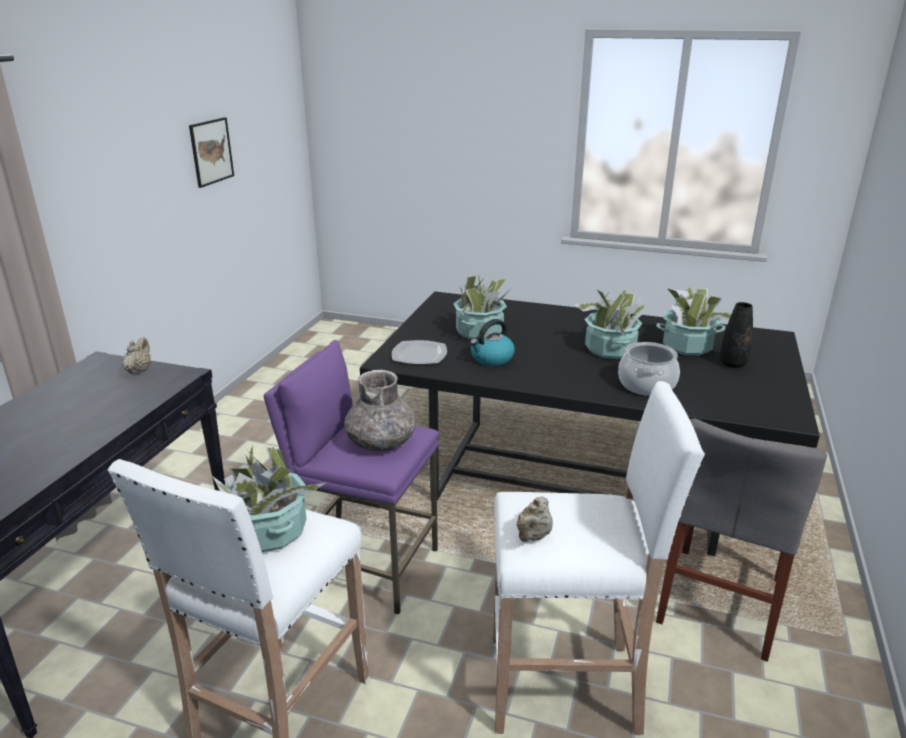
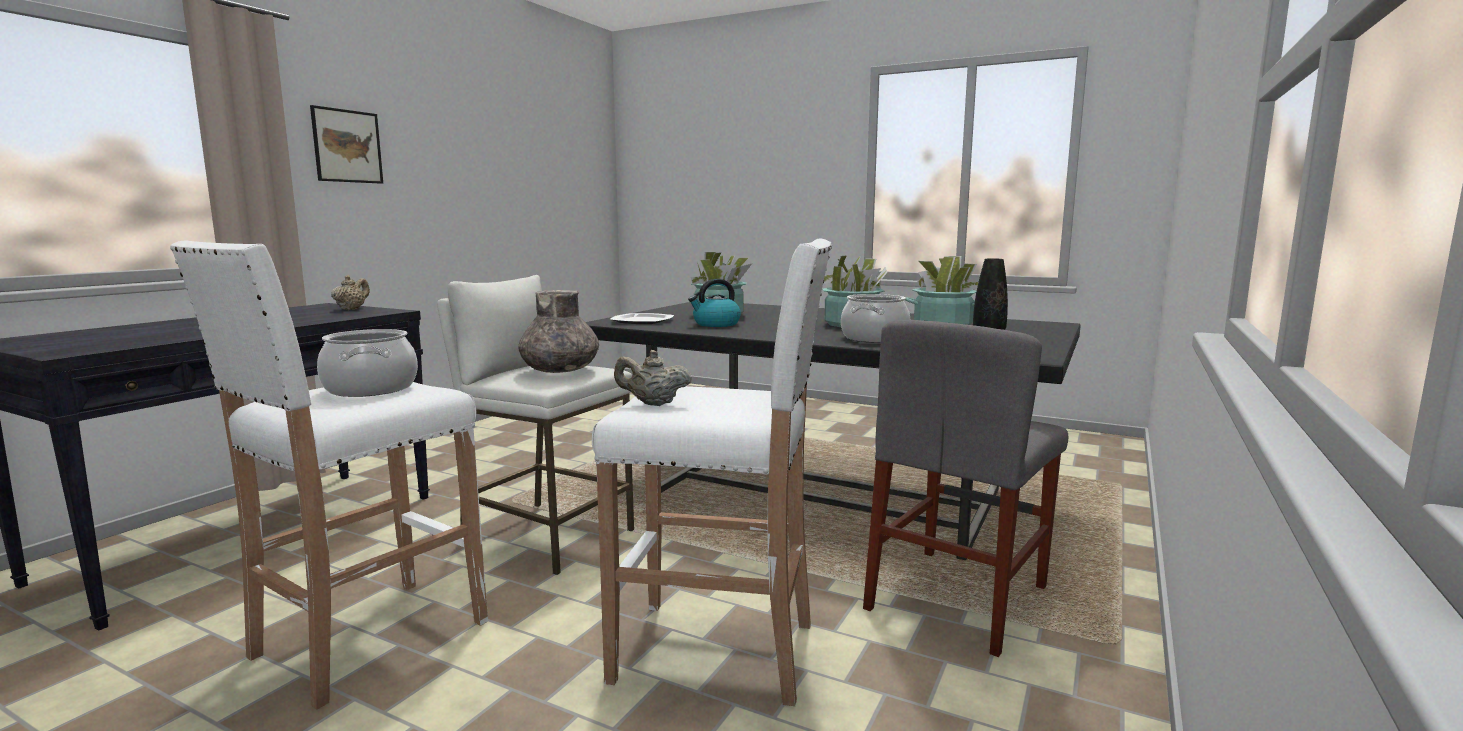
camera: 10 degrees right, 15 degrees down
(211, 151) = (502, 172): picture -> picture (347, 146)
(268, 531) = (370, 389): potted plant -> cooking pot
(365, 565) = (546, 536): purple stool -> white stool
(533, 536) = (653, 404): beige teapot -> beige teapot turned 60 degrees clockwise

